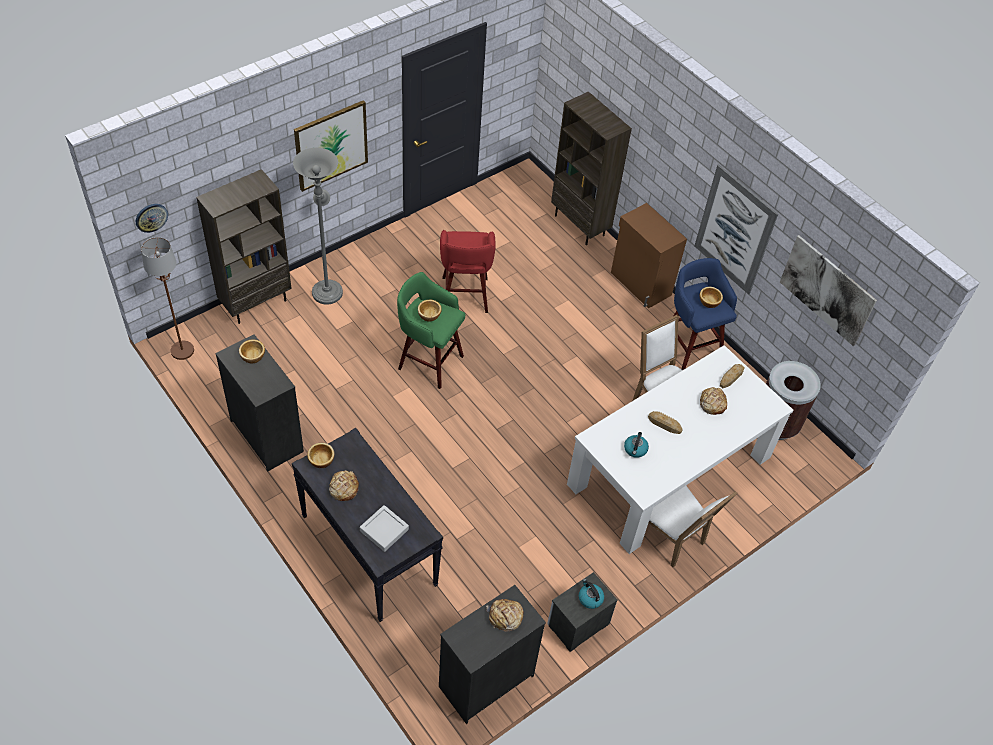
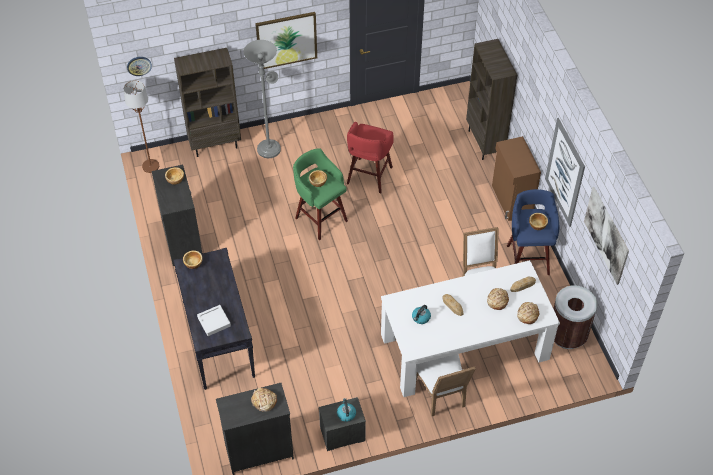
camera: 25 degrees right, 0 degrees up
(344, 488) = (200, 286): bread -> bread (527, 315)

